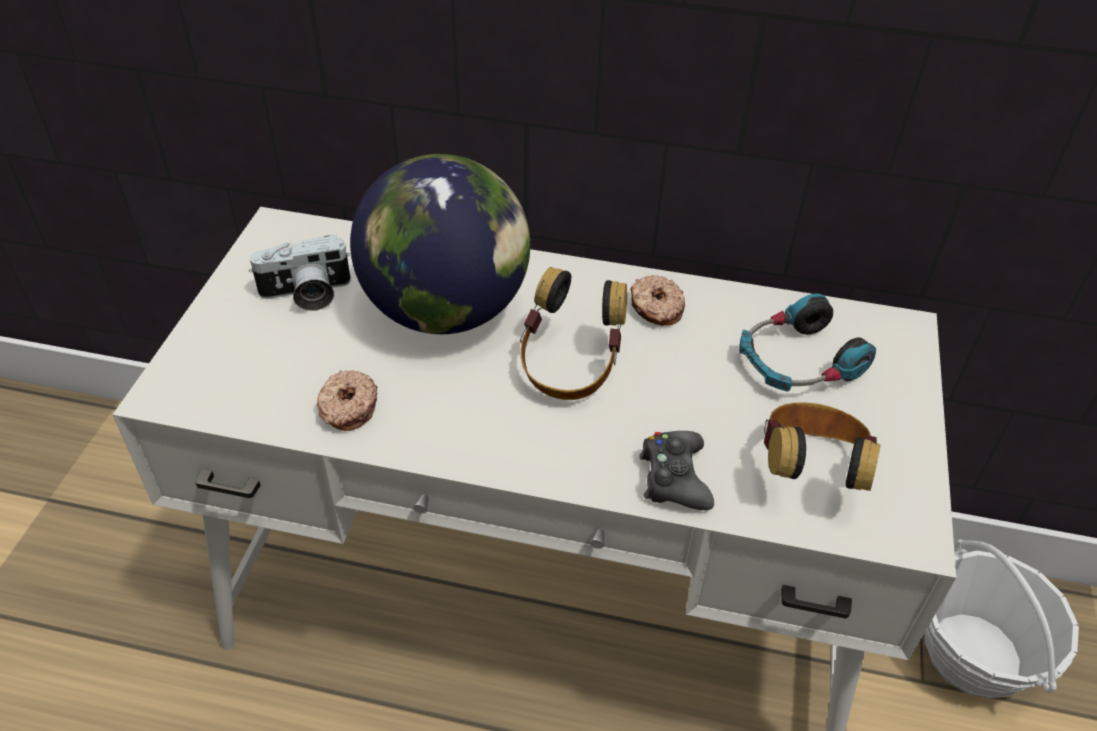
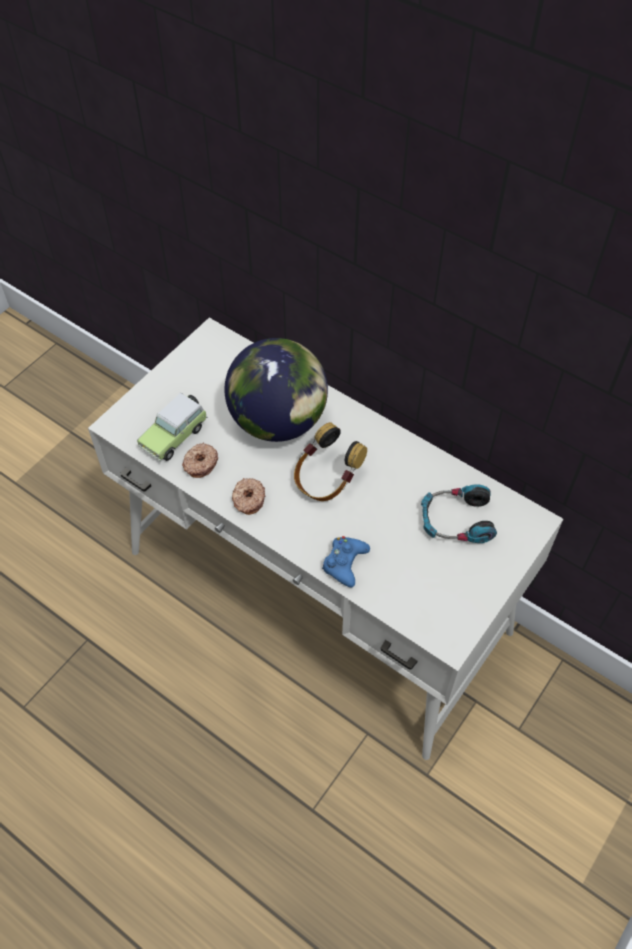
camera: 25 degrees right, 10 degrees up
(283, 379) = (176, 435): none -> toy car
(306, 294) = (209, 386): camera -> none
(656, 308) = (395, 458): donut -> donut (248, 499)
(674, 478) = (344, 563): black game controller -> blue game controller
(809, 470) = (419, 586): headphones -> none
(973, 654) = (561, 727): basket -> none

